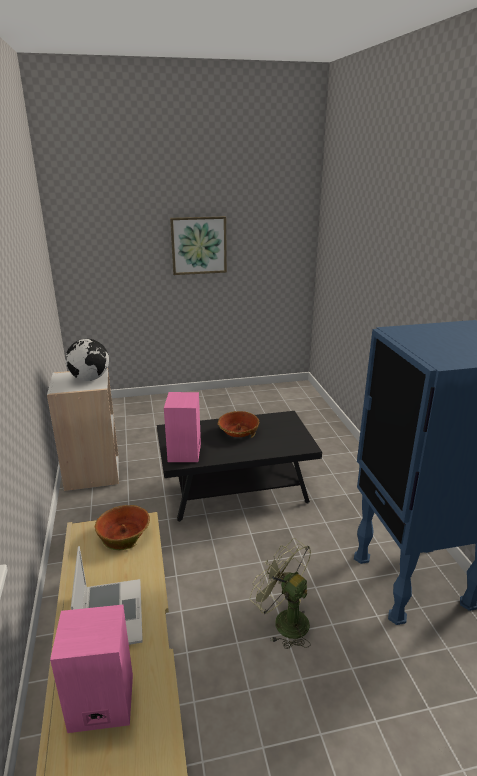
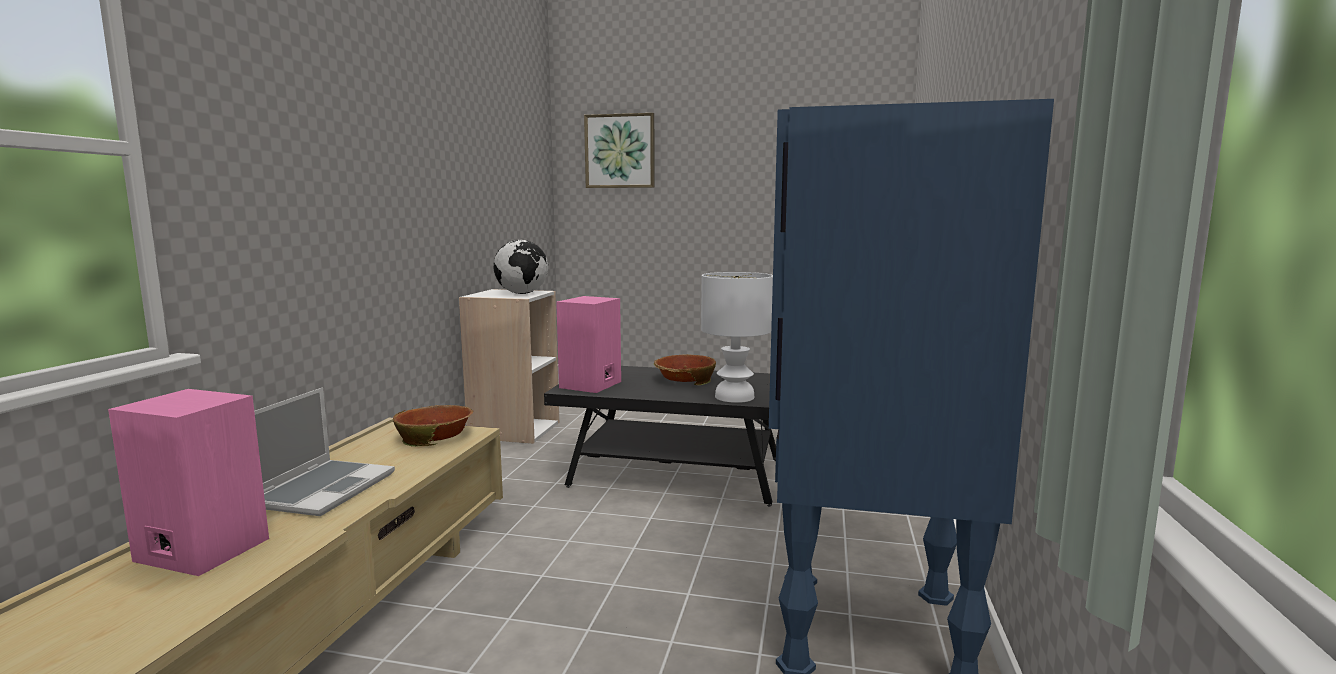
camera: 25 degrees right, 15 degrees down
(198, 245) = (732, 177): picture -> picture (620, 151)
(284, 445) = (734, 396): none -> white table lamp
(284, 620) = (600, 616): green fan -> none

